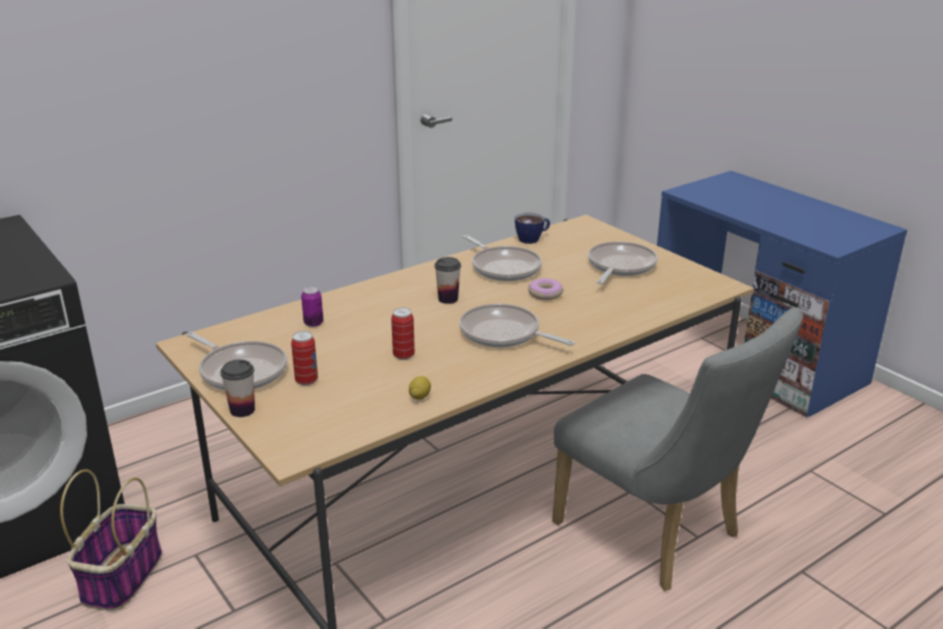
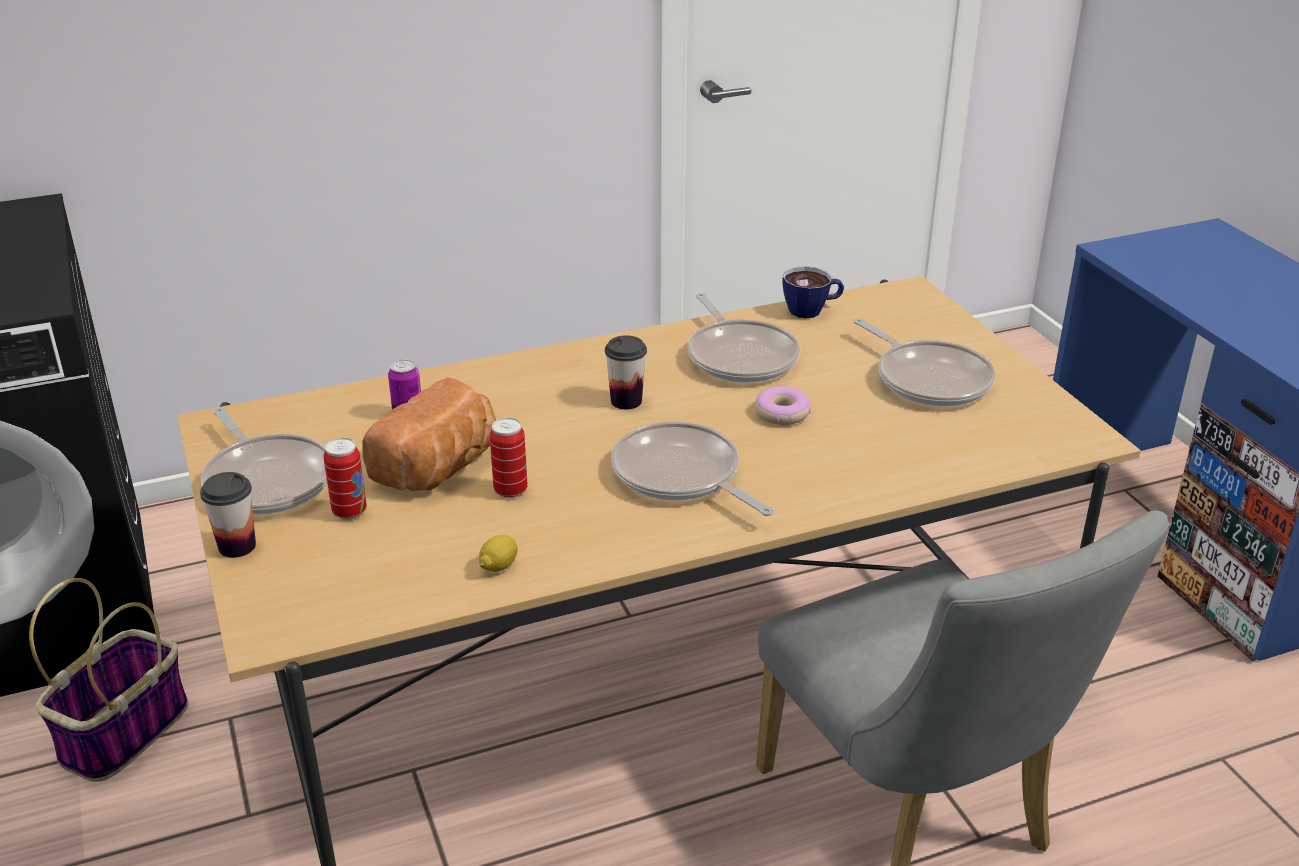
camera: 15 degrees right, 5 degrees up
(352, 349) = (440, 468): none -> bread
(619, 266) = (929, 379): frying pan -> frying pan turned 105 degrees clockwise

